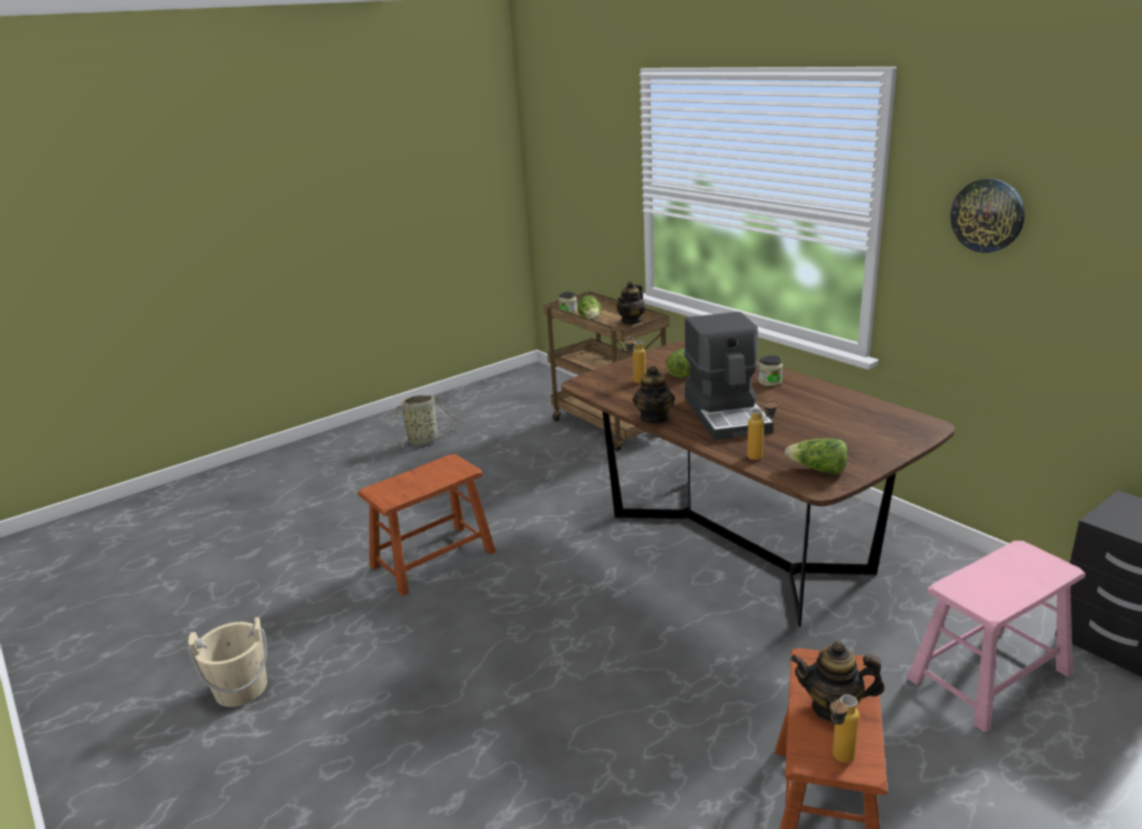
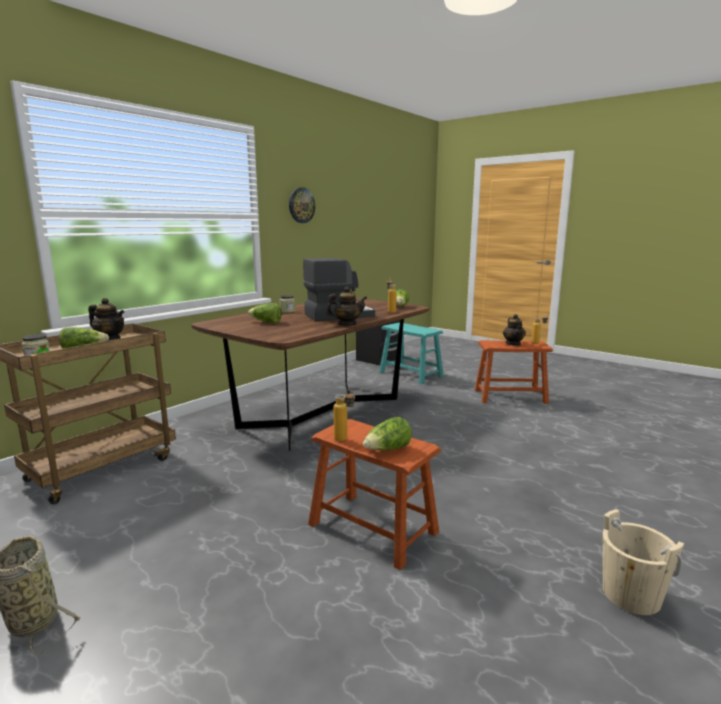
camera: 105 degrees left, 10 degrees down
(396, 484) = (387, 450): none -> lettuce
(635, 382) = (283, 329): bottle -> bottle (345, 440)
(989, 676) = (410, 374): pink stool -> turquoise stool

